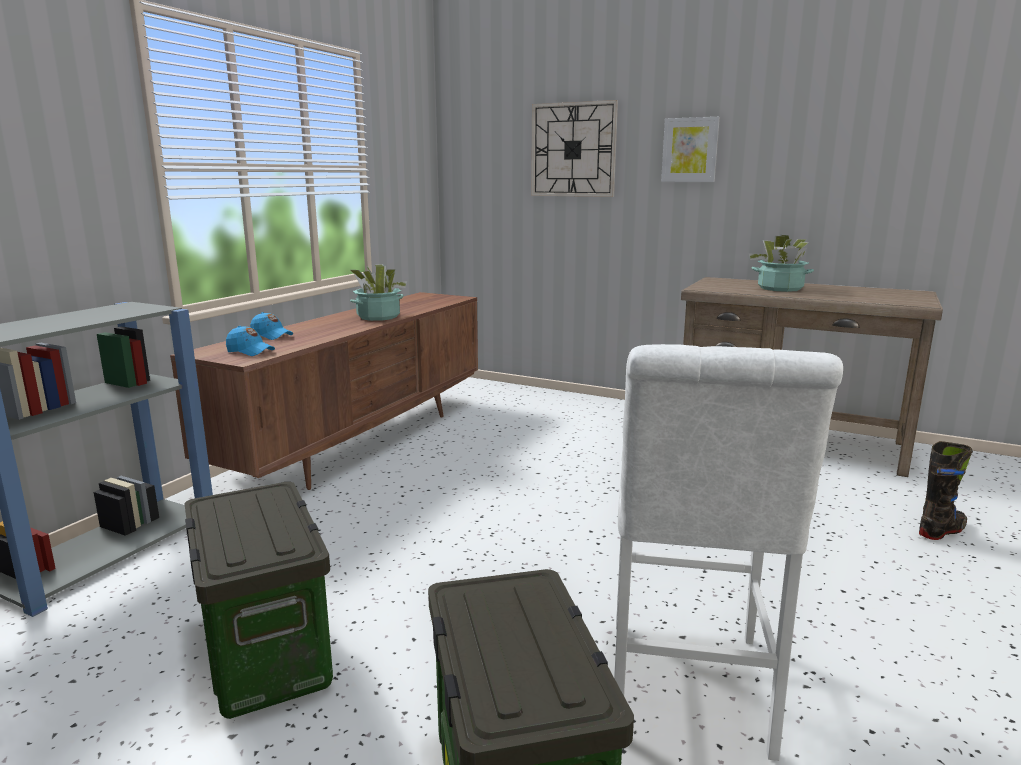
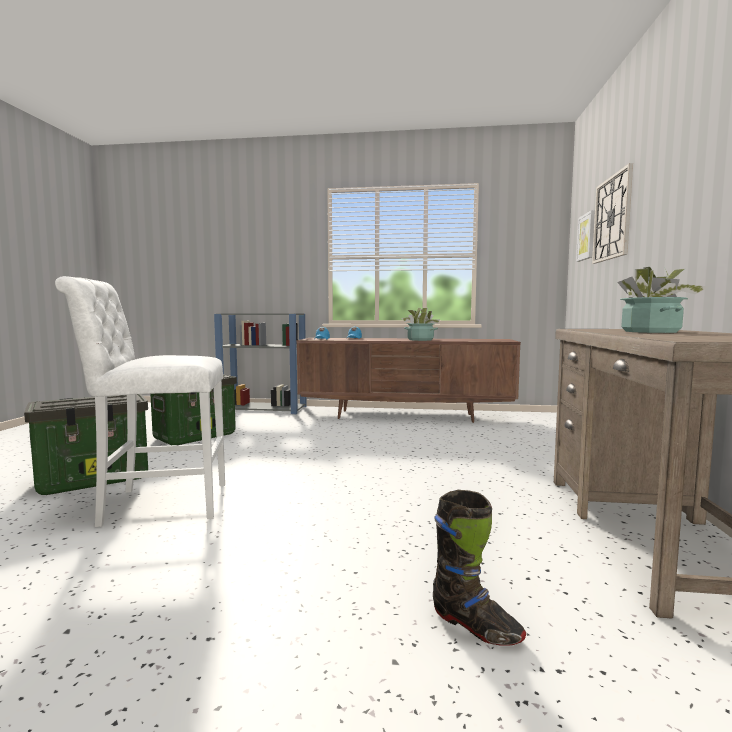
camera: 70 degrees right, 10 degrees down
(690, 150) = (667, 192): picture -> picture (586, 237)

